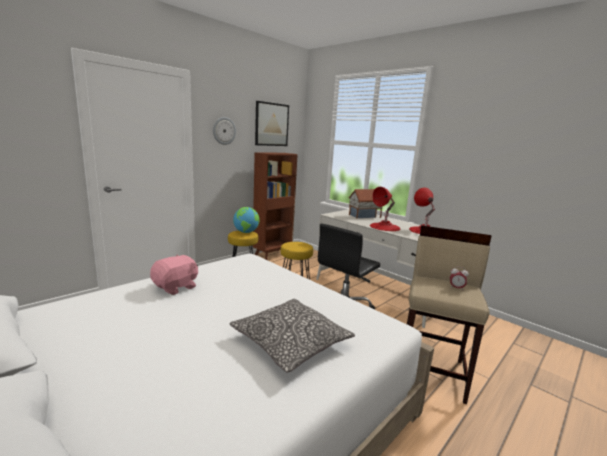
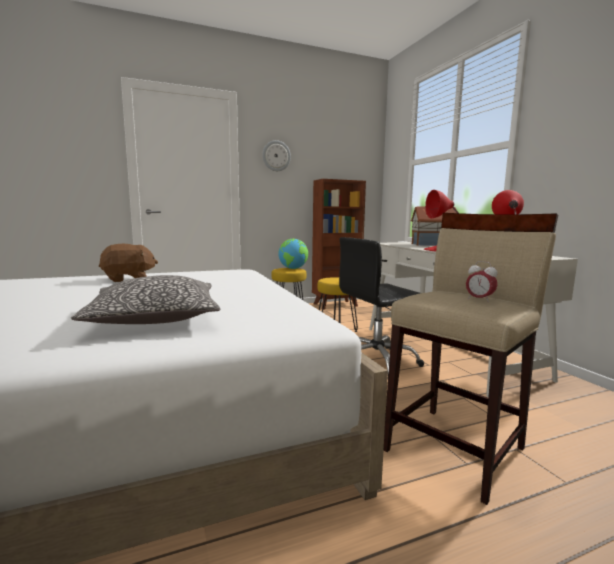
camera: 25 degrees right, 5 degrees down
(176, 287) = (128, 279): pink plush toy -> brown plush toy
(271, 124) = (338, 149): picture -> none

